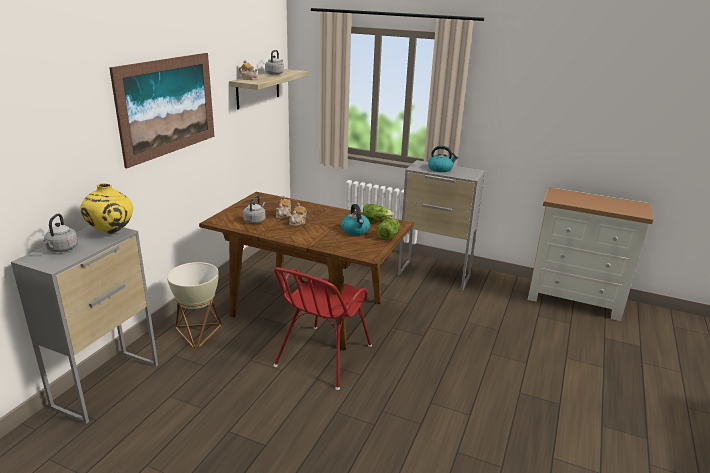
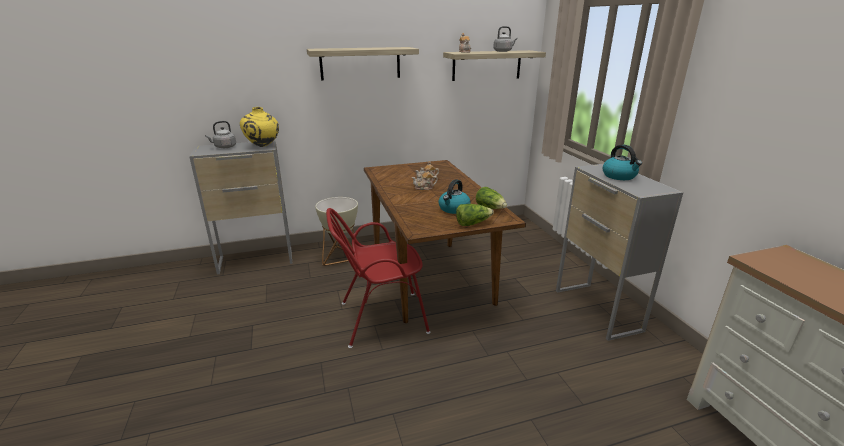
camera: 50 degrees right, 0 degrees up
(167, 106) = (360, 63): picture -> shelf
(255, 220) = (399, 177): grey kettle -> none

